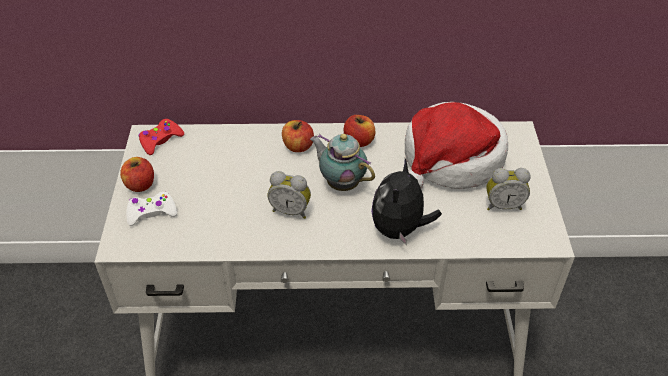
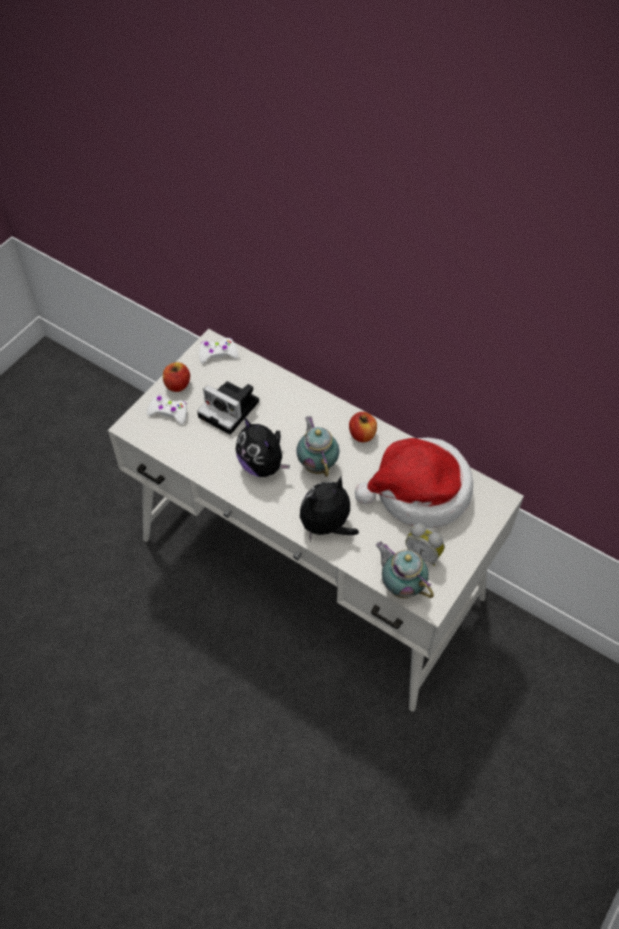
camera: 35 degrees right, 10 degrees up
(160, 140) = (218, 354): red game controller -> white game controller
(216, 180) = (231, 410): none -> camera
(291, 210) = (263, 465): alarm clock -> plush toy
(298, 146) = (312, 413): apple -> none
(511, 240) = (401, 585): none -> teapot

